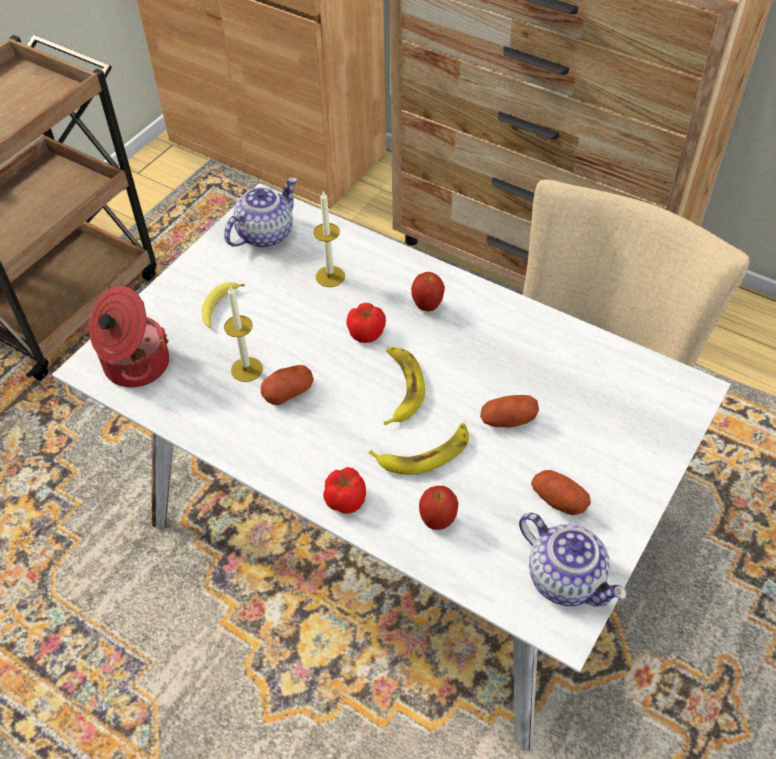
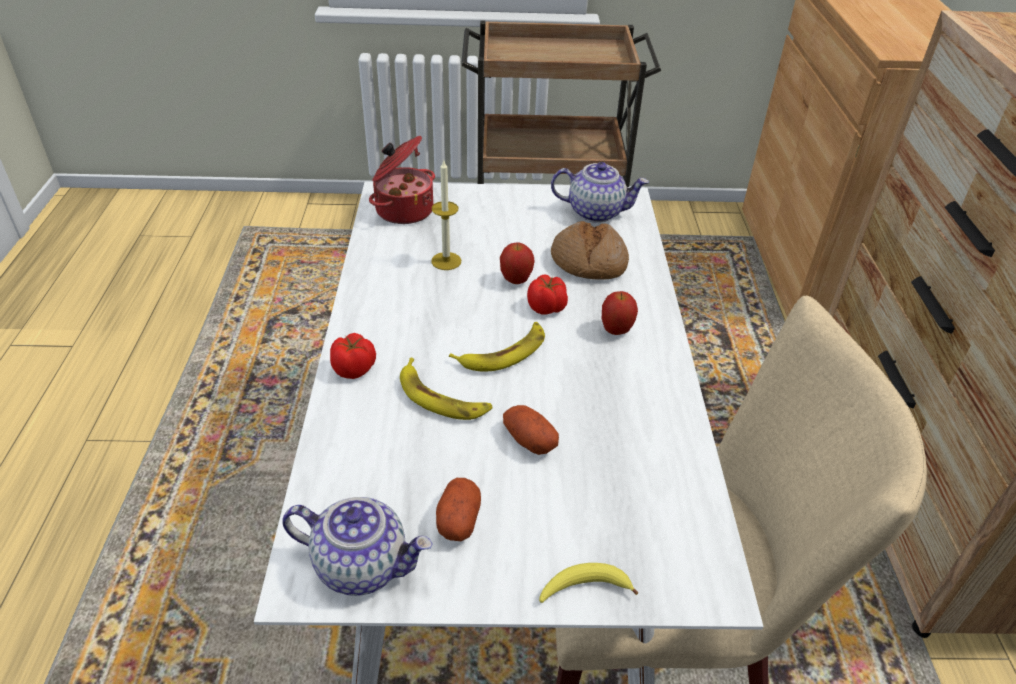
camera: 55 degrees right, 10 degrees down
(219, 307) = (496, 222): banana -> banana (584, 588)
(288, 392) = (441, 291): potato -> none
(330, 276) = (588, 262): candle -> bread
(437, 521) = (370, 437): apple -> apple (516, 281)
(566, 578) = (362, 564): teapot -> teapot turned 90 degrees counterclockwise

